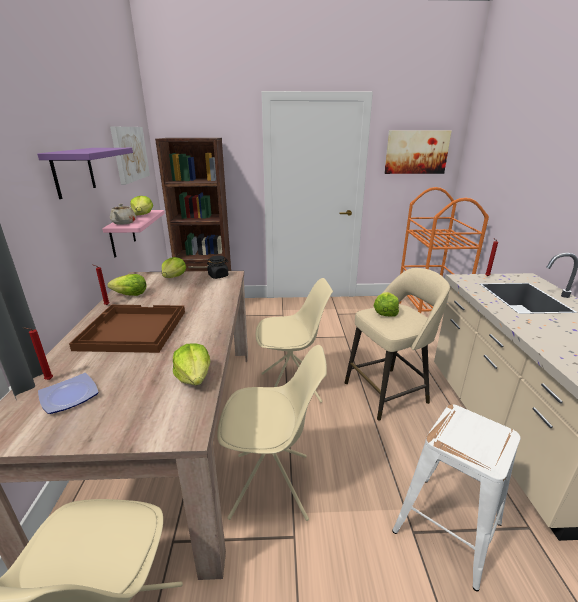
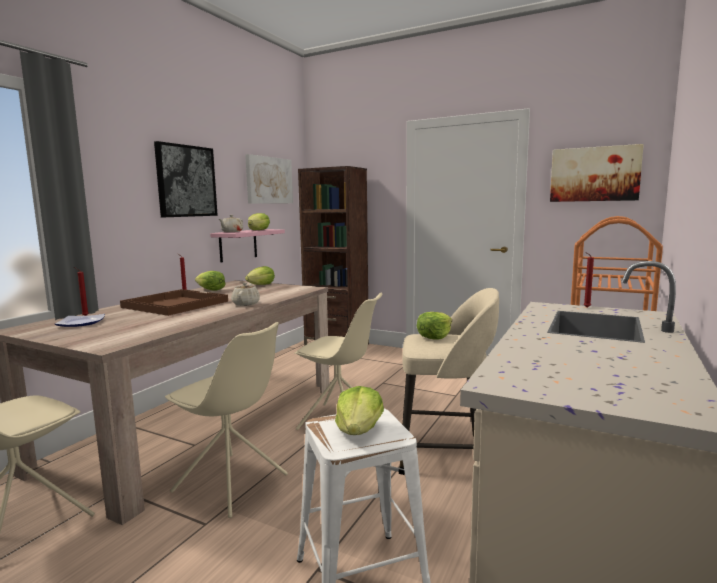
camera: 30 degrees right, 15 degrees down
(73, 172) = (186, 181): purple shelf -> picture
(194, 377) = (164, 328): lettuce -> lettuce (359, 430)
(211, 312) = (246, 304): none -> beige teapot
(218, 276) = (298, 288): black jar -> none

